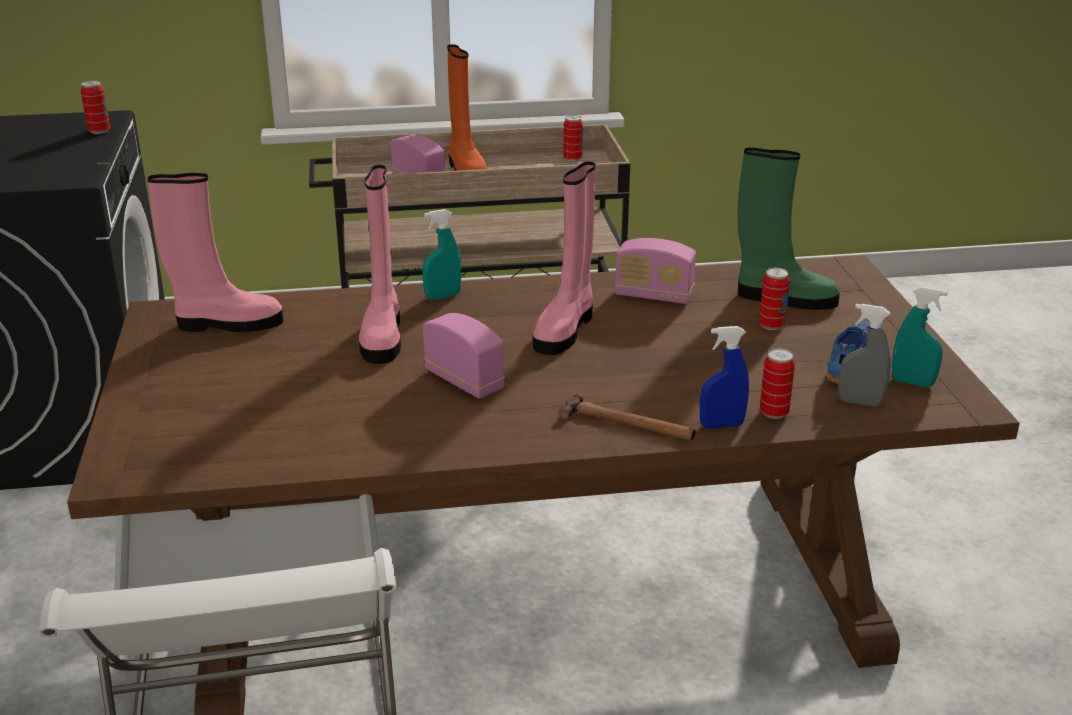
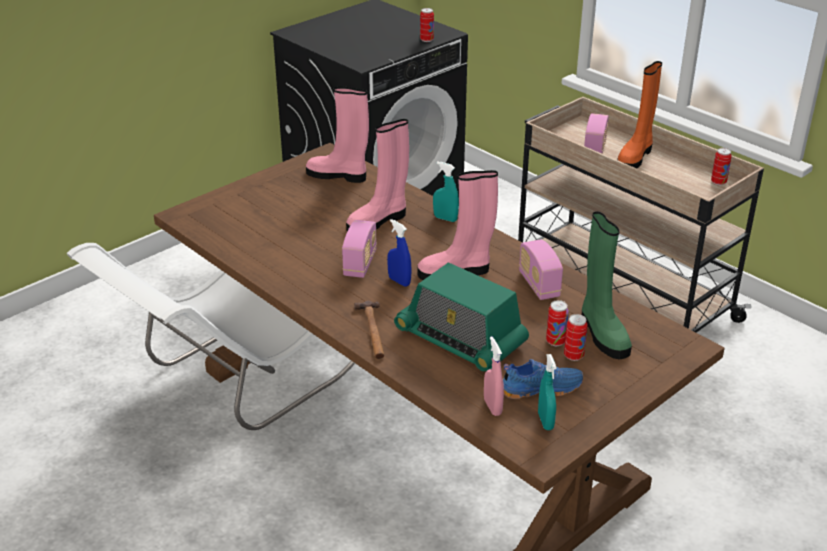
camera: 55 degrees right, 5 degrees up
(226, 324) = (338, 175): pink boot -> pink boot turned 150 degrees clockwise
(707, 374) = (460, 339): none -> radio
(721, 425) = (405, 363): blue spray bottle -> blue spray bottle (399, 281)
(774, 413) = (441, 378): can -> can (573, 356)
(860, 402) = (492, 407): grey spray bottle -> pink spray bottle

